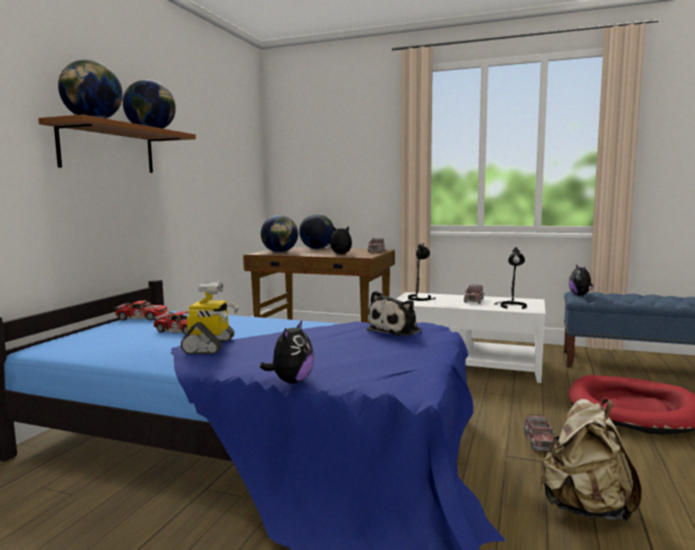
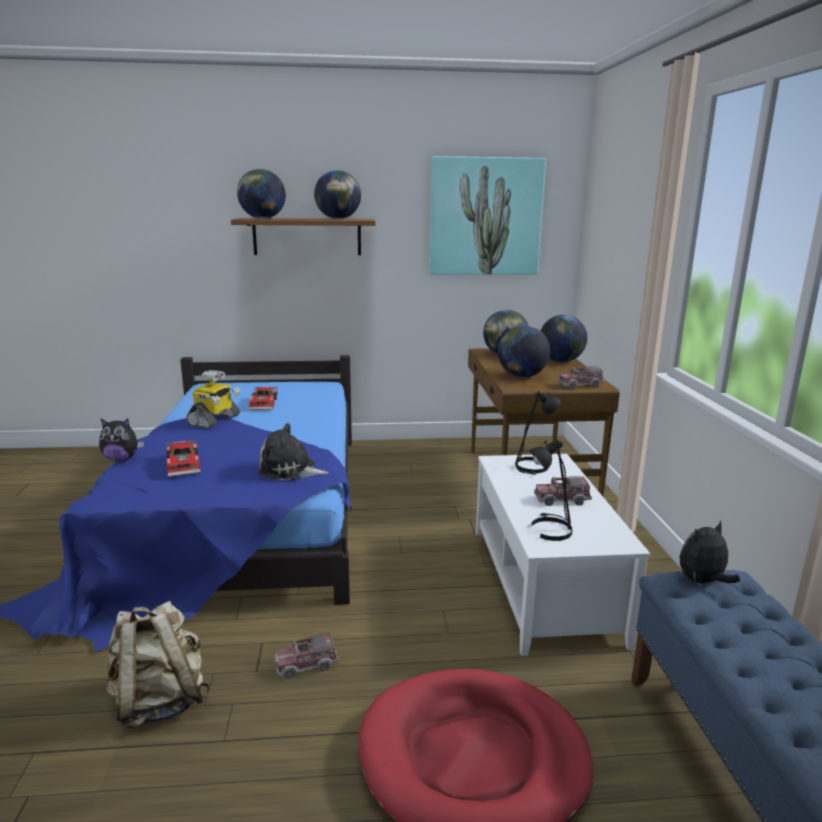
camera: 65 degrees right, 10 degrees up
(143, 317) = (300, 385): toy car -> toy car (185, 465)
(210, 346) = (215, 421): toy robot -> toy robot turned 45 degrees counterclockwise
(223, 144) = (485, 217): none -> picture
(340, 254) = (521, 376): plush toy -> globe

